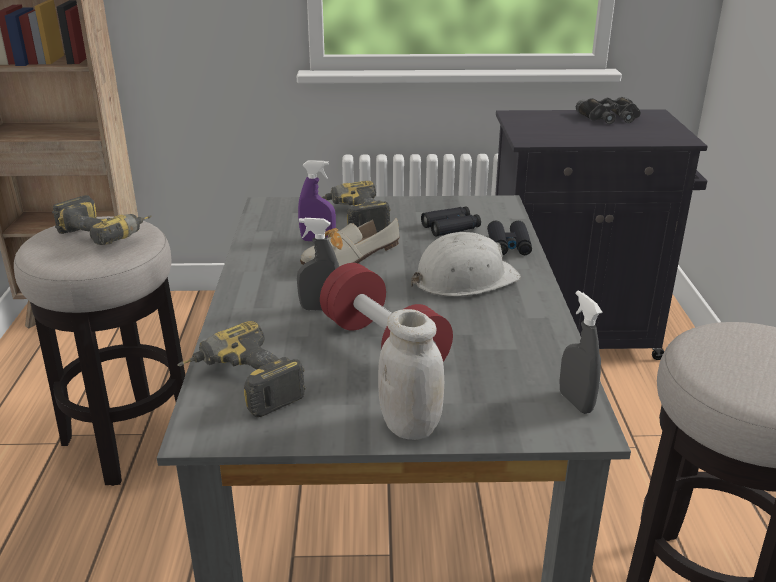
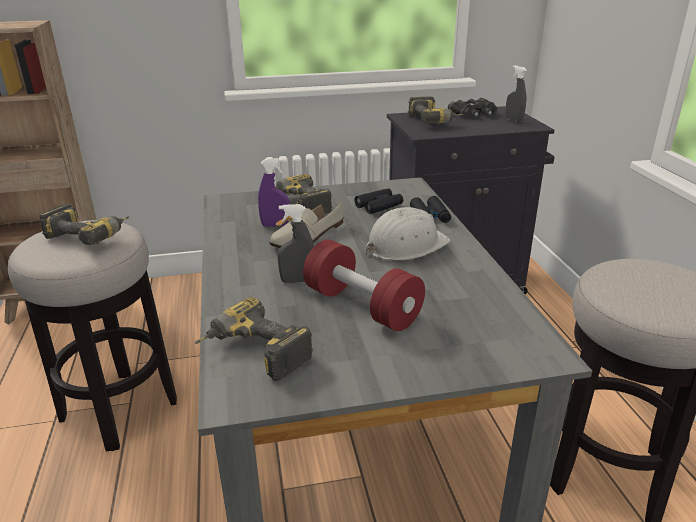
camera: 10 degrees left, 0 degrees up
(410, 426) = (410, 372): white jar -> none
(553, 124) = (434, 121): none -> power drill
(575, 402) = (533, 335): grey spray bottle -> grey spray bottle (513, 120)

